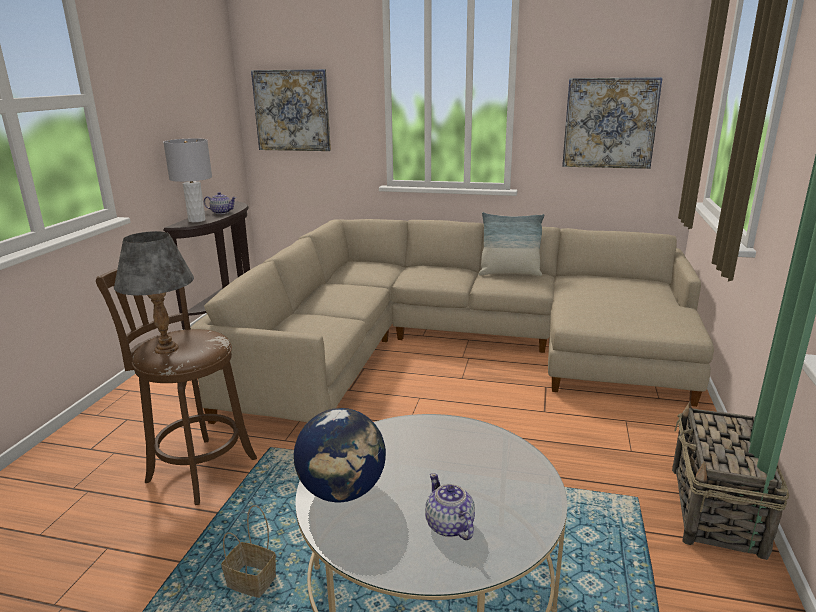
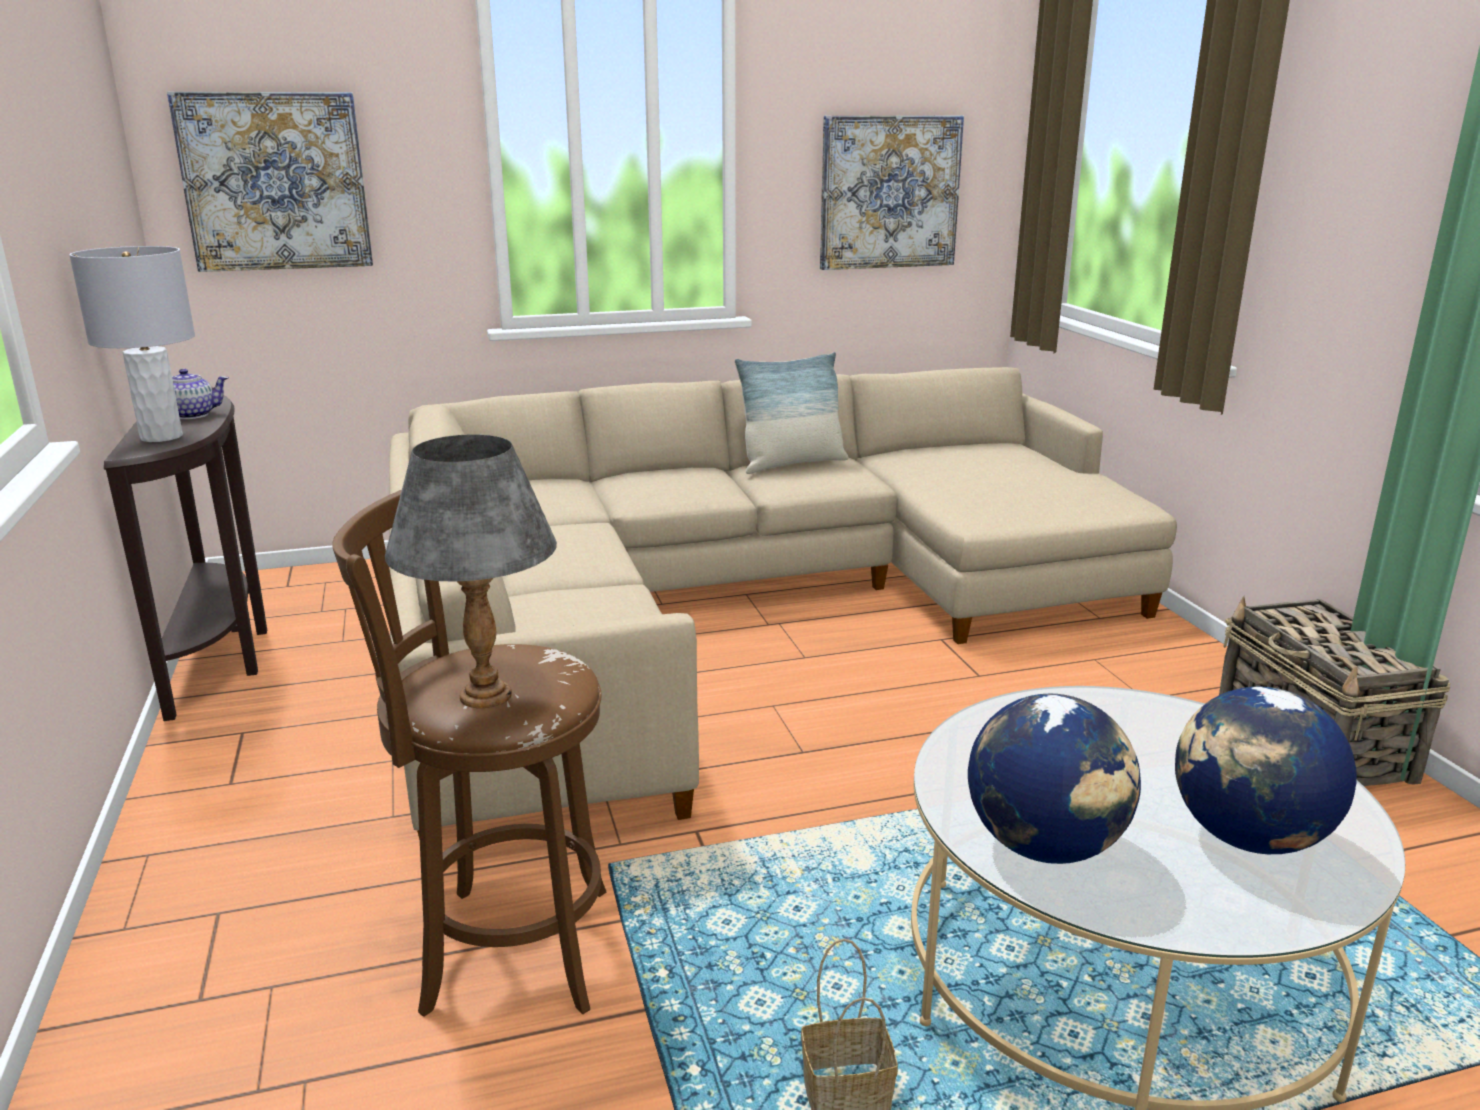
camera: 30 degrees left, 0 degrees up
(449, 526) = (1248, 838): teapot -> globe

